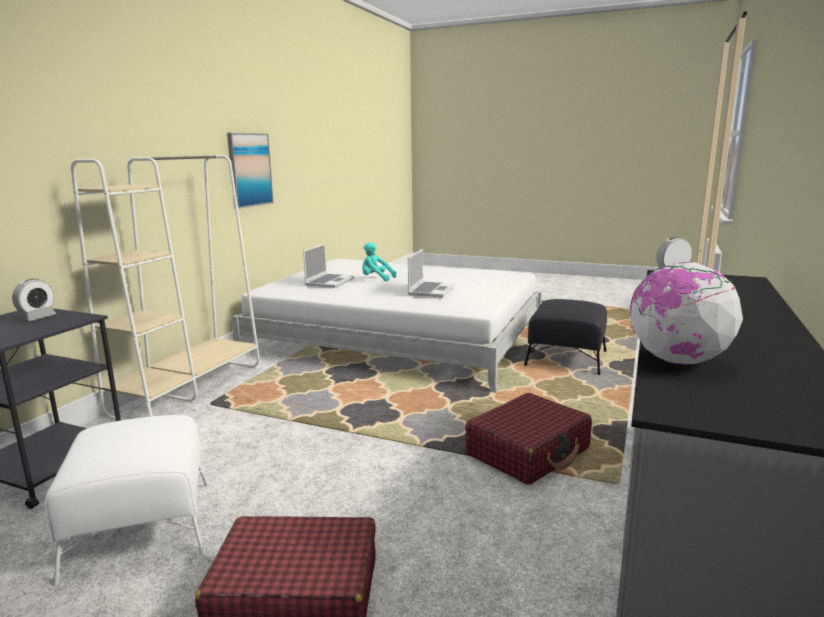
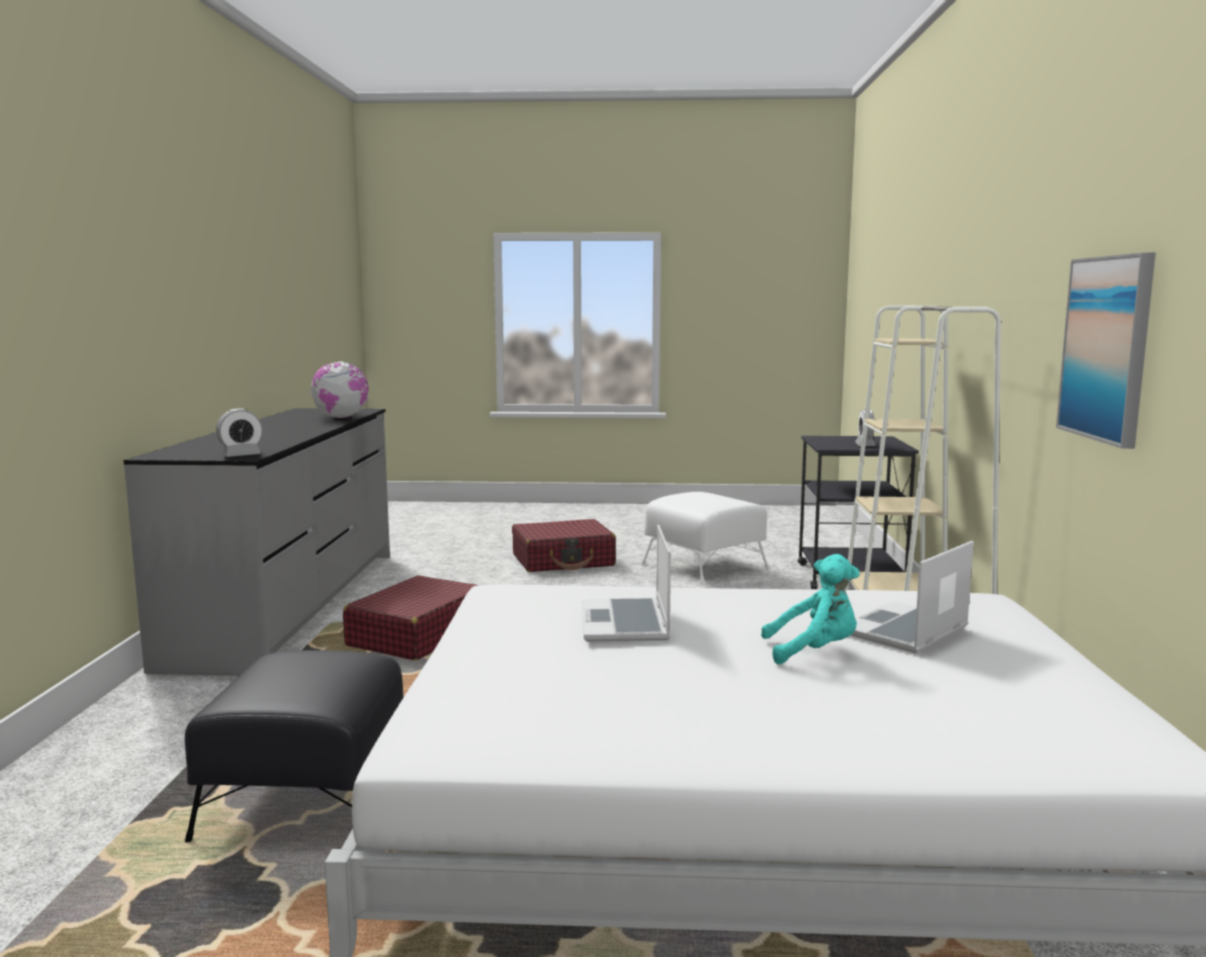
camera: 160 degrees right, 5 degrees down
(329, 282) = (905, 631): laptop -> laptop turned 45 degrees clockwise

